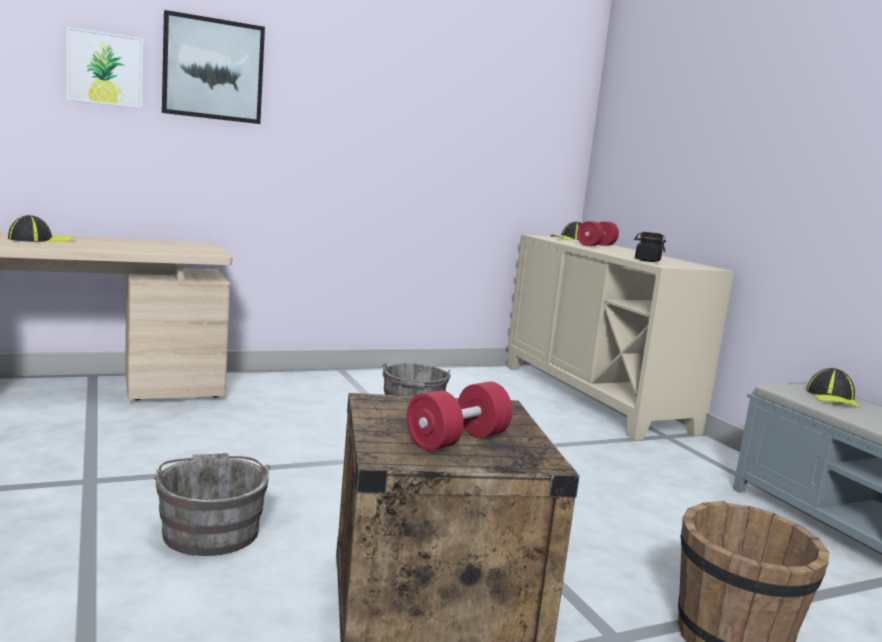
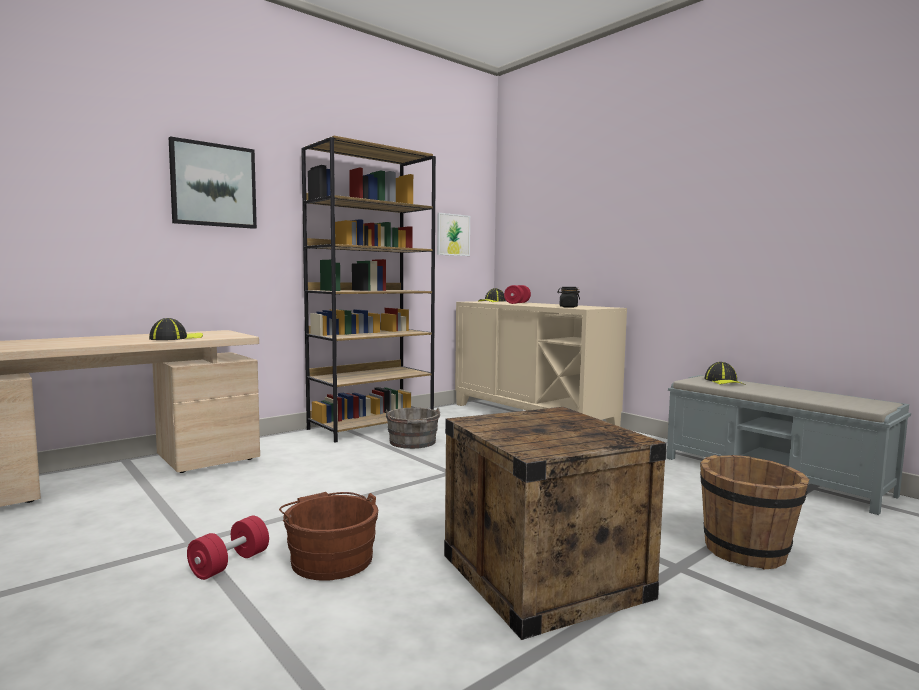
camera: 15 degrees left, 5 degrees down
(40, 240) = (77, 340): cap -> cap (176, 338)
(105, 69) = (119, 187): picture -> picture (453, 235)
(210, 529) = (330, 558): grey bucket -> brown bucket
(381, 379) = (372, 426): none -> brown bookcase
(457, 440) = (563, 435): red dumbbell -> red dumbbell (230, 564)

